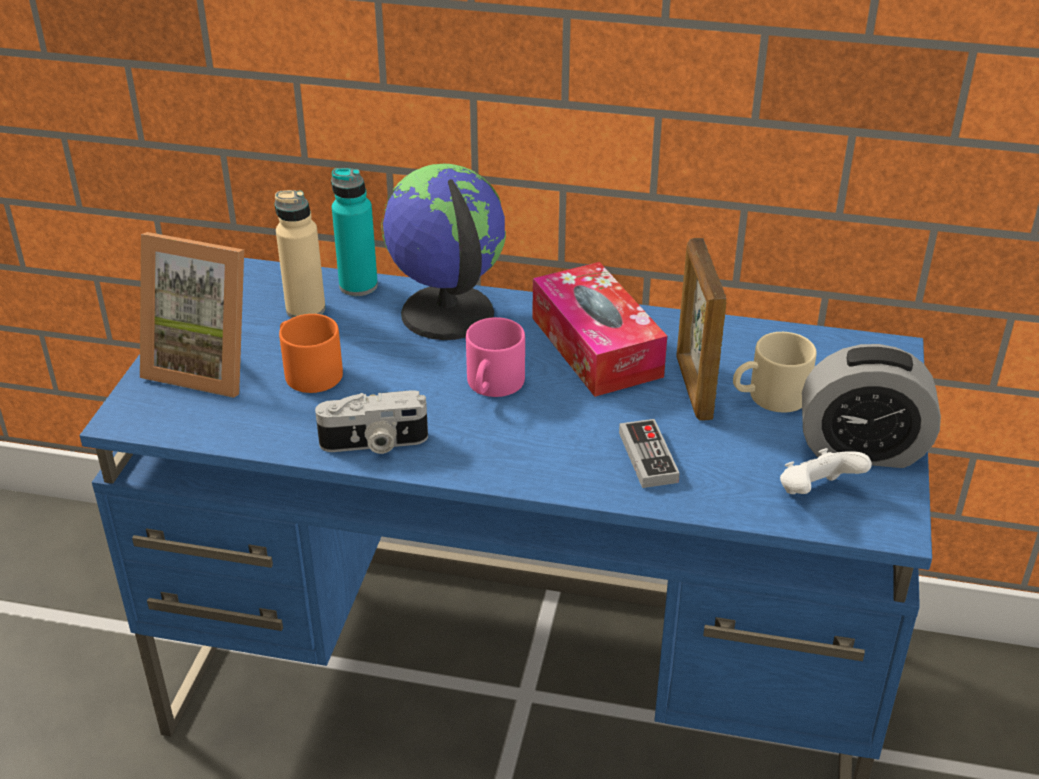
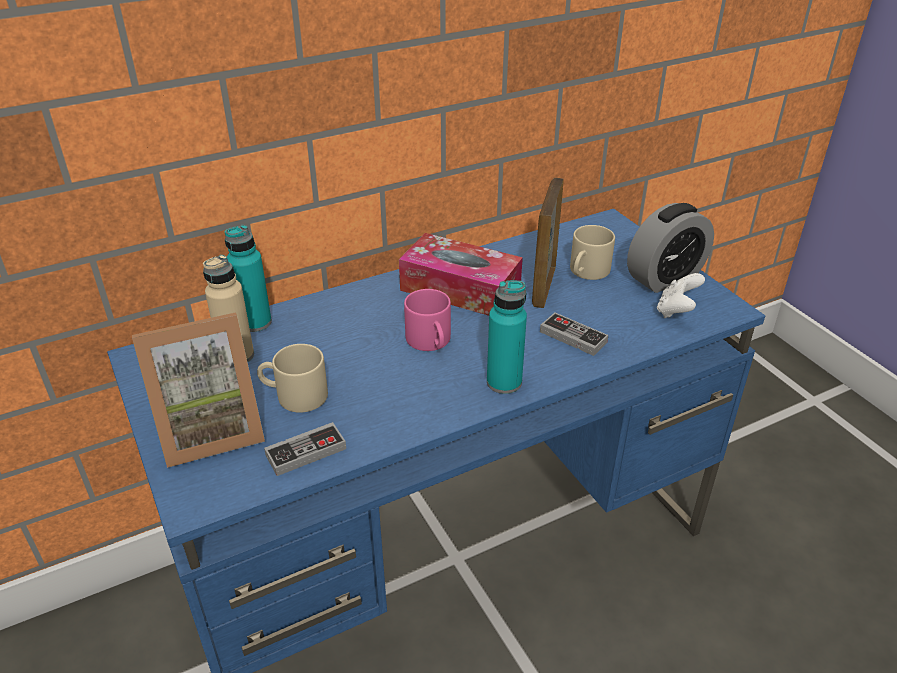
camera: 40 degrees left, 0 degrees up
(255, 426) = (306, 452): none -> game controller
(306, 371) = (294, 396): orange mug -> beige mug
(374, 444) = (405, 417): camera -> none
(445, 313) = (340, 312): globe -> none
(509, 463) = (504, 382): none -> turquoise bottle
(693, 388) = (543, 286): picture frame -> picture frame turned 60 degrees clockwise

